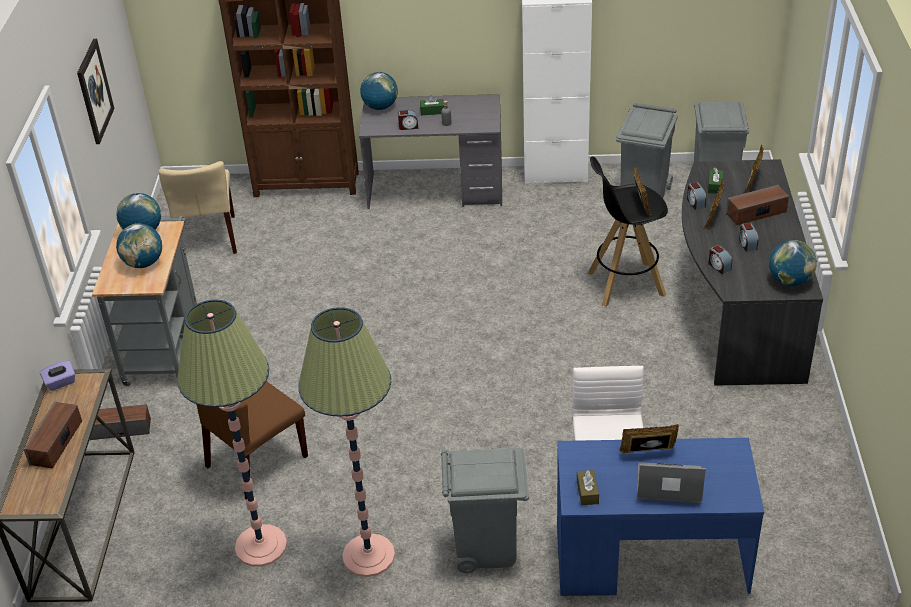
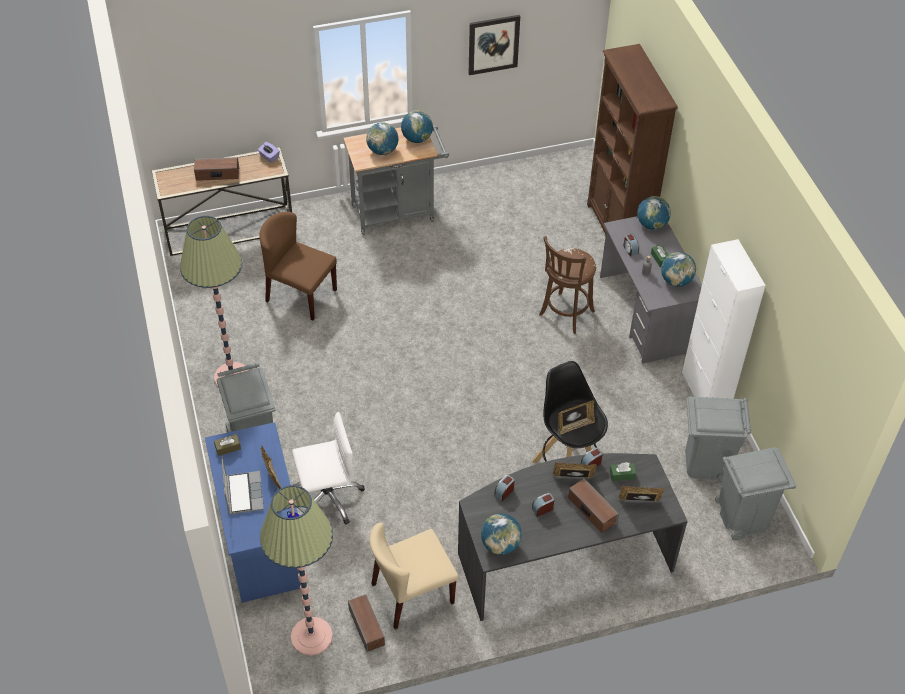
camera: 70 degrees right, 10 degrees up
(121, 429) = (313, 218): speaker -> speaker (367, 627)
(208, 238) = (526, 195): beige chair -> beige chair (412, 594)
(261, 546) = (229, 320): floor lamp -> floor lamp (311, 636)
(408, 244) = (565, 315): none -> brown stool
(468, 108) = (676, 281): none -> globe

